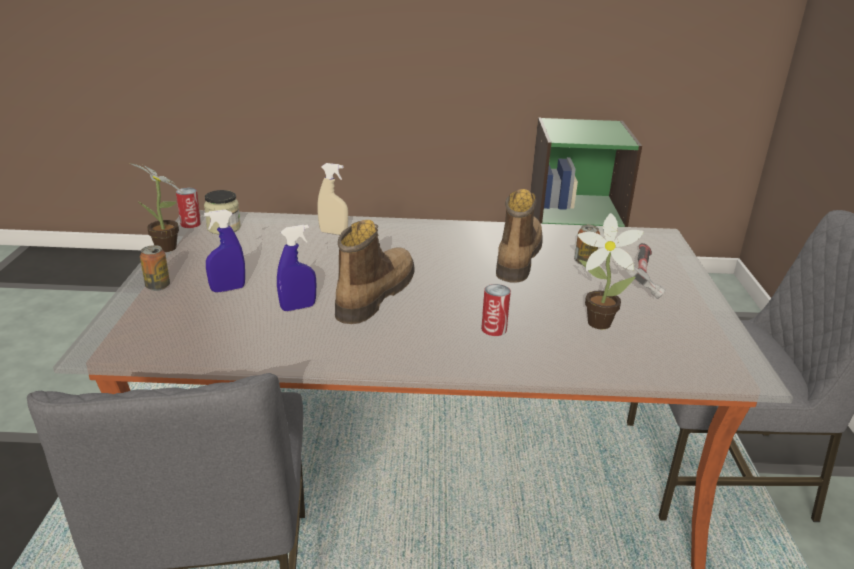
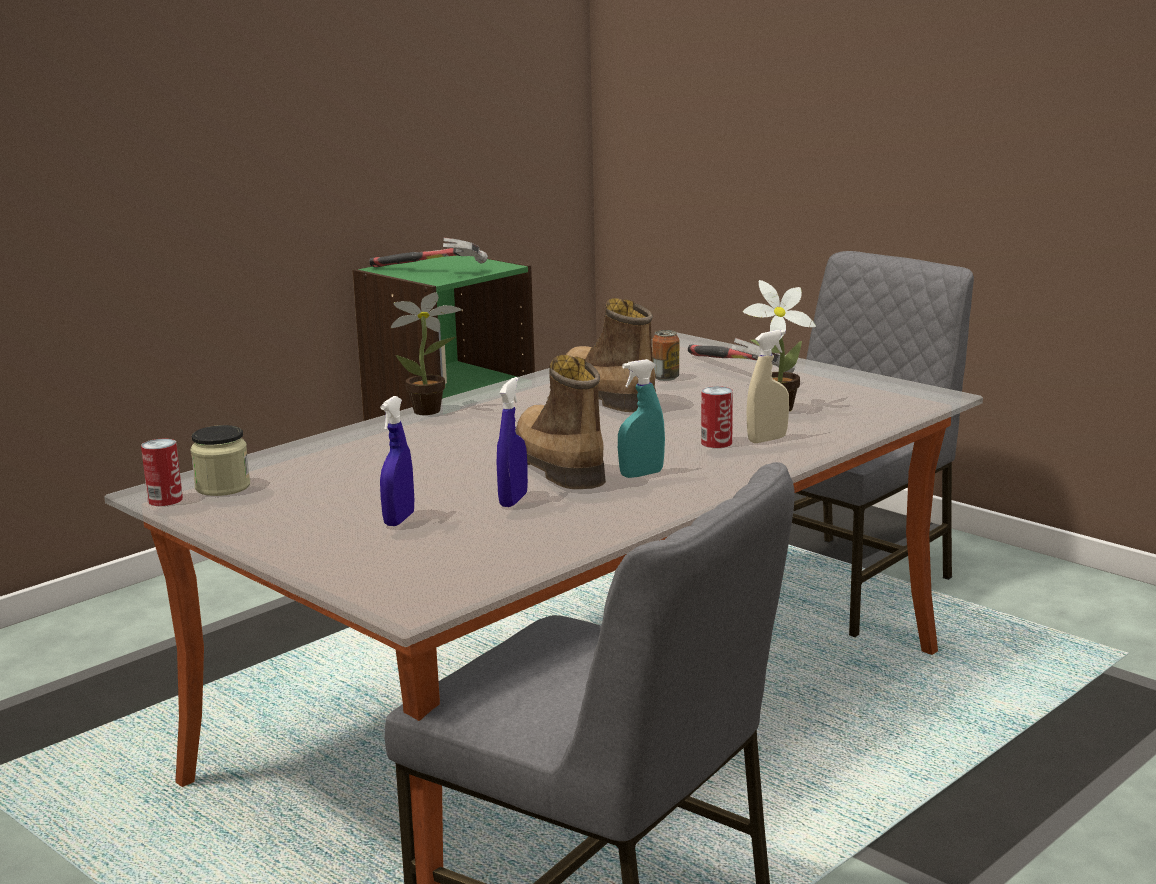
camera: 45 degrees left, 10 degrees down
(157, 286) = (312, 550): can -> none
(167, 249) = (215, 526): potted plant -> potted plant (432, 411)
(333, 232) = (369, 444): beige spray bottle -> beige spray bottle (767, 439)
(396, 328) = (641, 474): none -> turquoise spray bottle
(573, 131) = (428, 271): none -> hammer

